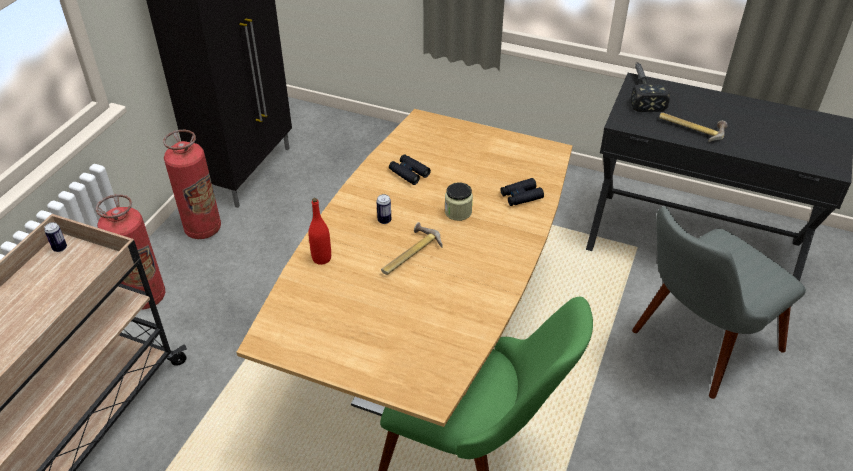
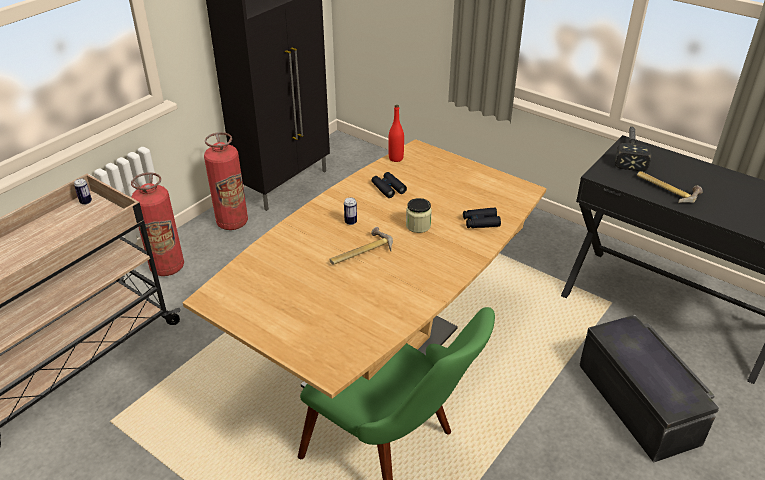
camera: 15 degrees right, 5 degrees down
(321, 258) = (284, 243): red bottle -> red bottle (396, 158)
(694, 348) = (639, 402): grey chair -> black storage box

